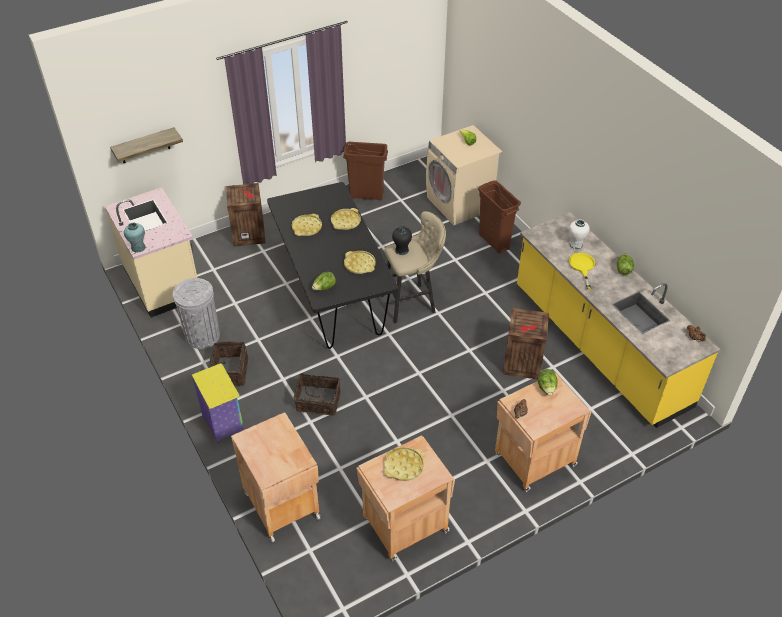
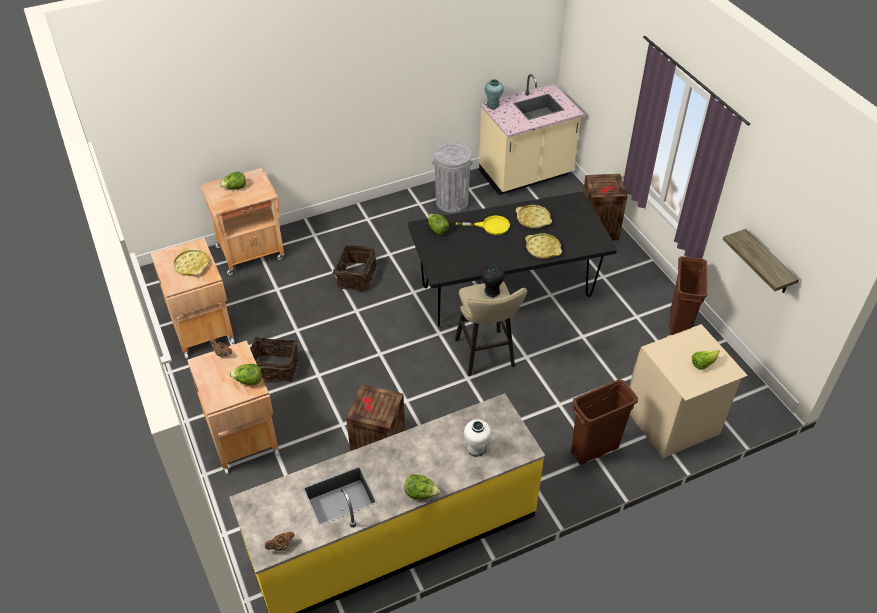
camera: 95 degrees right, 0 degrees up
(144, 146) = (591, 66): shelf -> shelf (768, 263)
(223, 422) = (346, 217): nightstand -> none
(229, 372) = (403, 220): basket -> basket (275, 368)
(270, 453) = (235, 188): none -> lettuce
(359, 264) = (470, 256): yellow tray -> none
(582, 267) = (431, 447): yellow frying pan -> yellow frying pan (490, 226)

